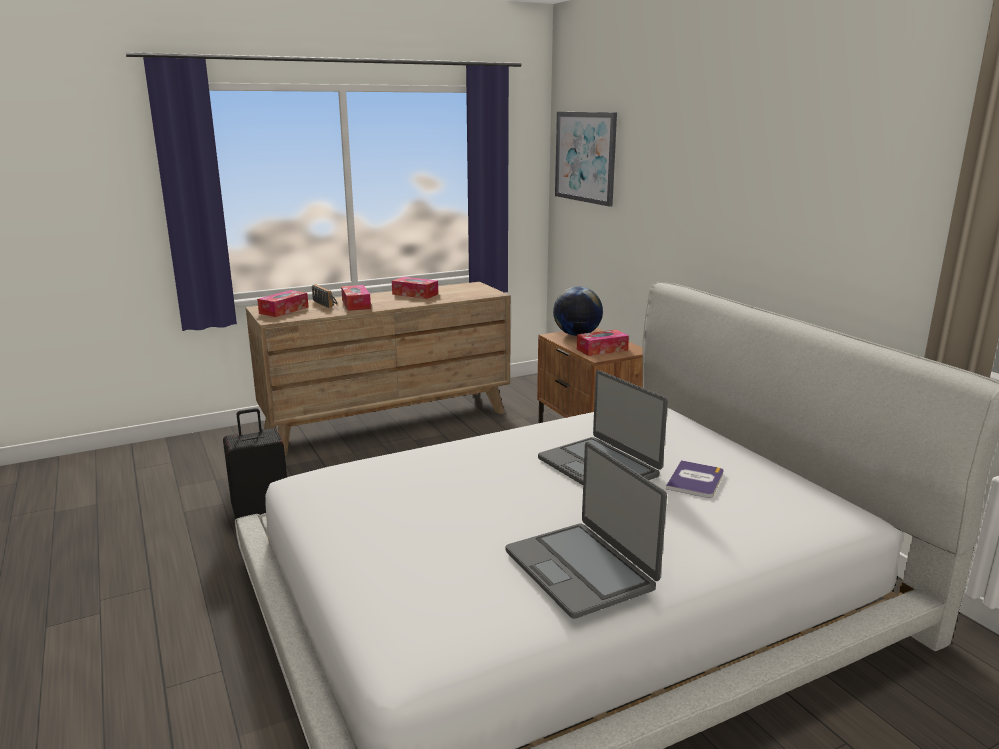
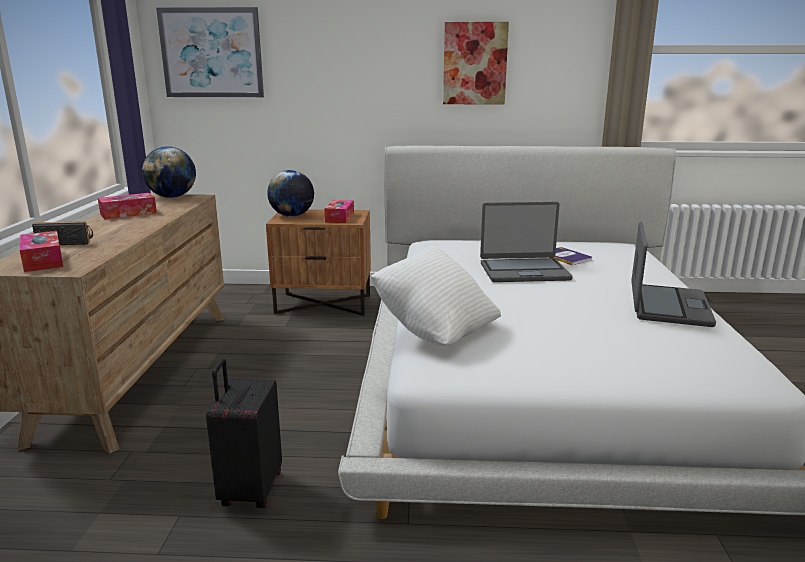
camera: 60 degrees left, 0 degrees up
(356, 304) = (106, 234): tissue box -> none
(381, 462) = (435, 331): none -> white pillow
(481, 289) = (172, 197): none -> globe
(580, 569) = (668, 306): laptop -> laptop turned 75 degrees counterclockwise
(792, 193) = (475, 63): none -> picture

